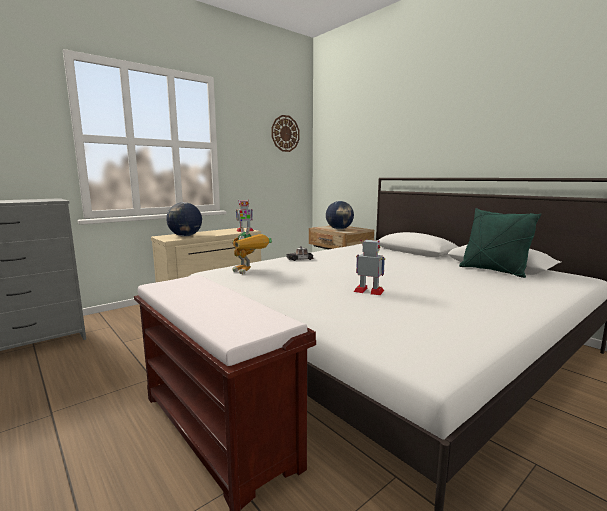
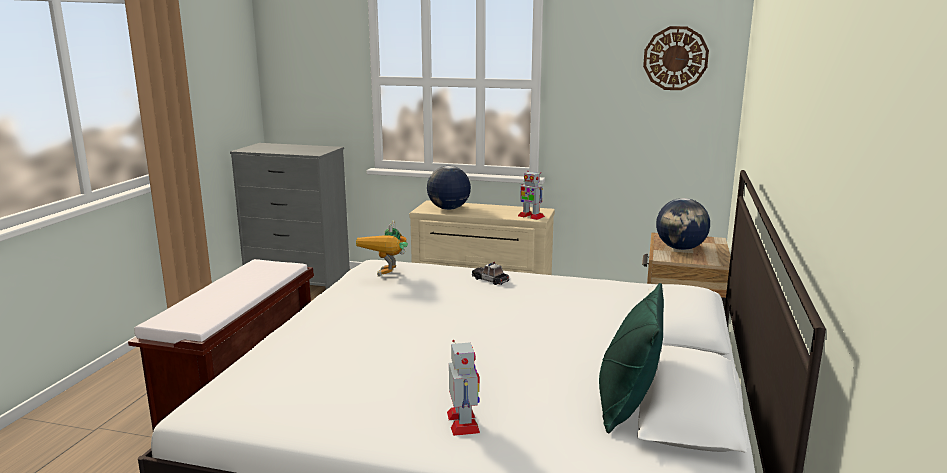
camera: 55 degrees right, 5 degrees up
(369, 291) = (394, 344): toy robot -> toy robot (463, 422)

